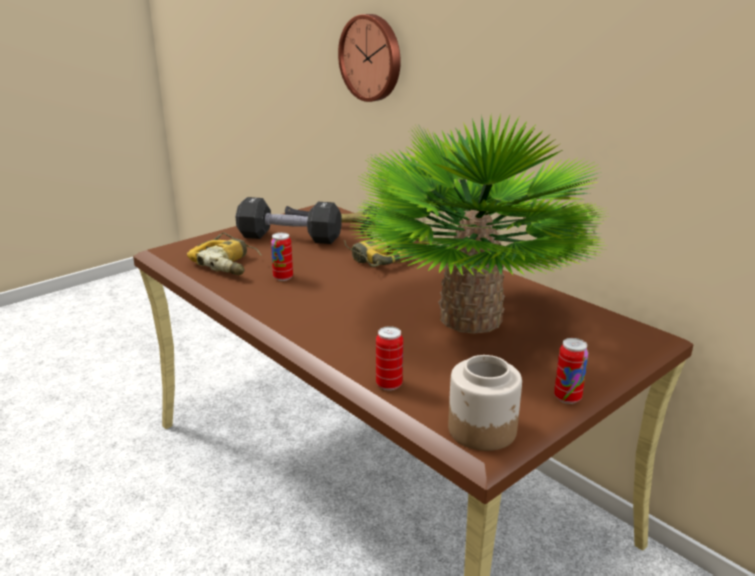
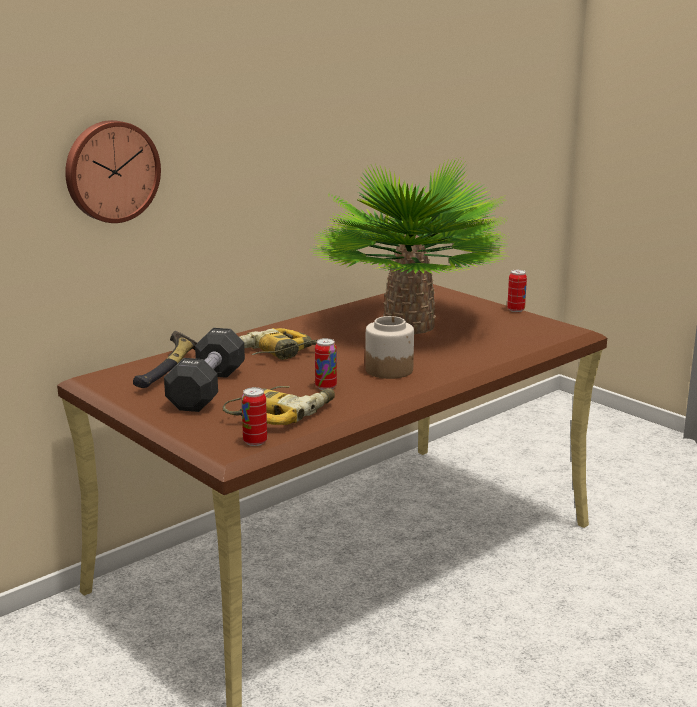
camera: 90 degrees left, 5 degrees down
(389, 385) = (518, 349): can -> can (255, 442)
(483, 430) = (560, 329): jar -> jar (389, 370)

